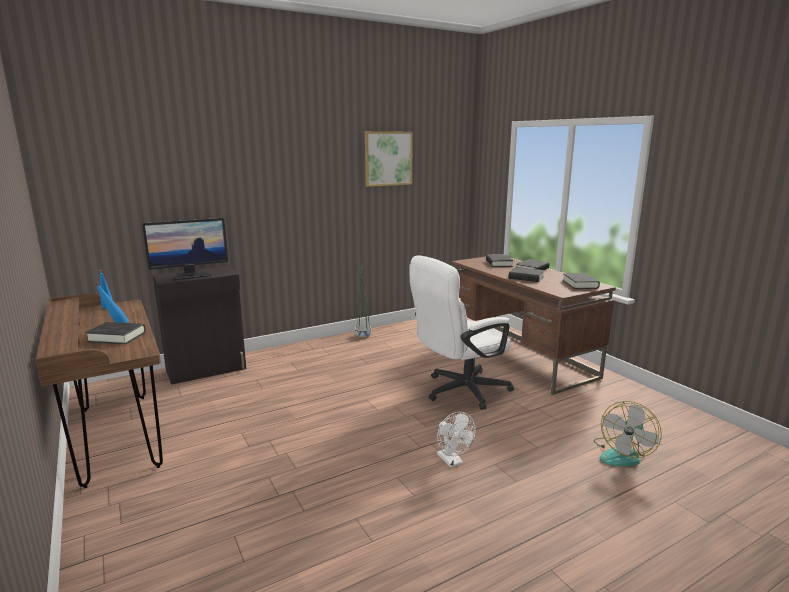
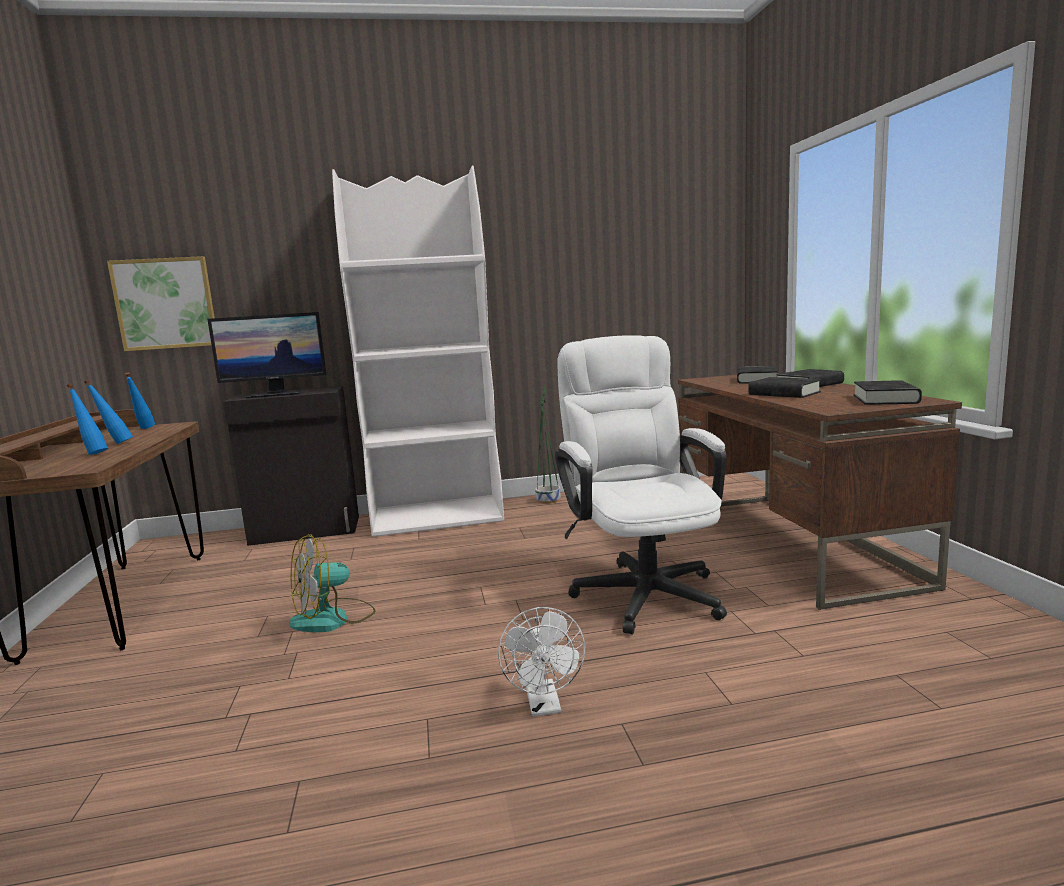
camera: 20 degrees right, 5 degrees down
(117, 337) = (93, 453): black book -> blue bottle
(297, 352) = (438, 517): none -> white bookcase
(388, 158) = (587, 228): picture -> picture (165, 304)
(459, 391) = (642, 589): white office chair -> white office chair turned 90 degrees clockwise
(622, 454) = (924, 746): fan -> fan (333, 619)

